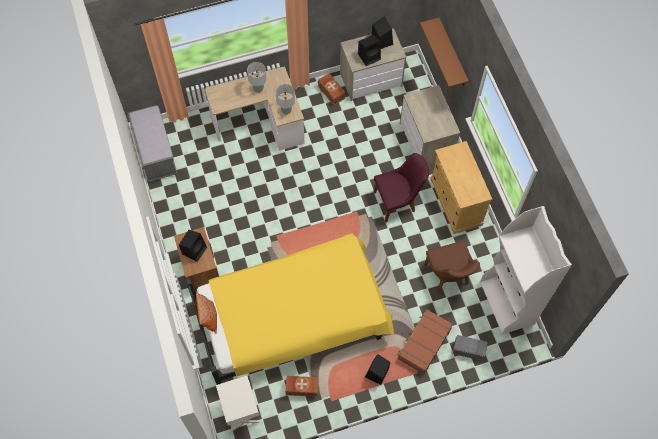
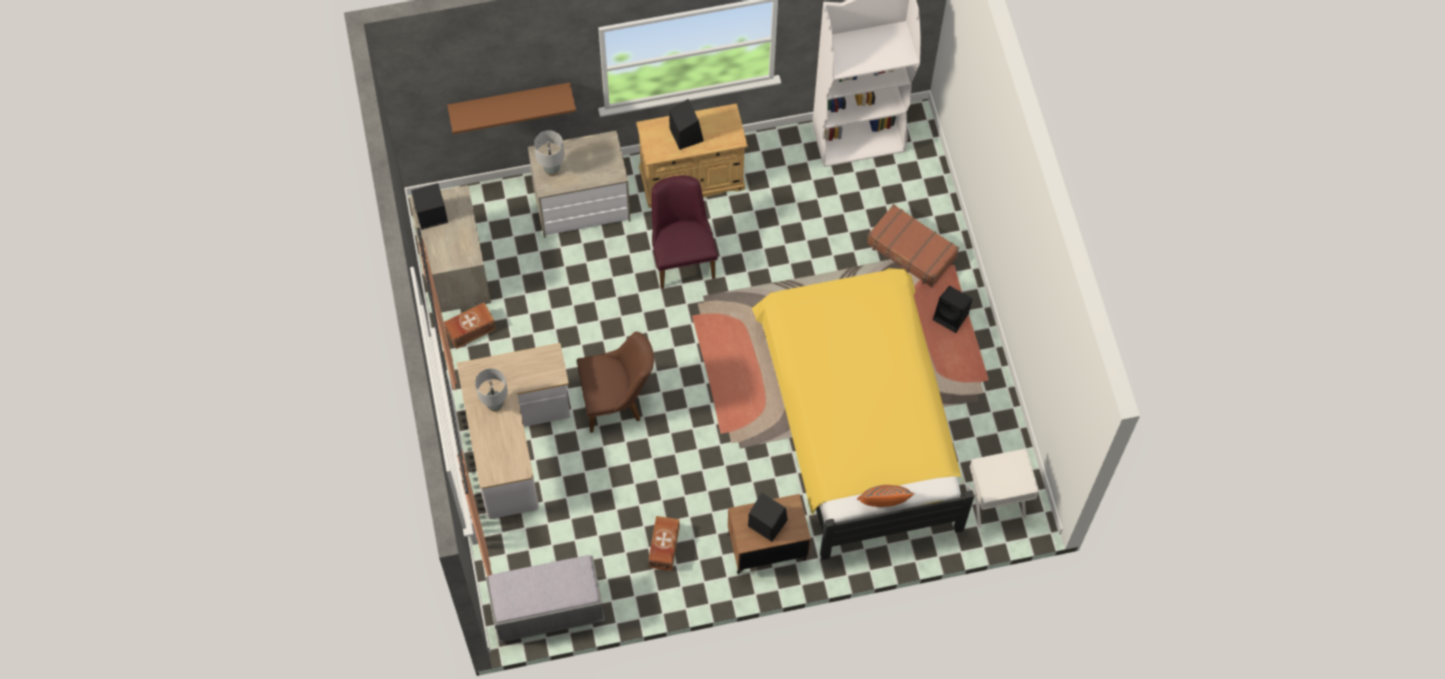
camera: 85 degrees left, 0 degrees up
(286, 111) = (543, 366): grey table lamp -> grey table lamp (551, 170)
(301, 387) = (966, 418): brown storage box -> brown storage box (663, 548)
(369, 56) = (458, 236): black speaker -> black speaker (685, 134)
(448, 277) = (813, 206): brown chair -> brown chair (617, 401)
(469, 350) = (925, 196): grey storage box -> none

